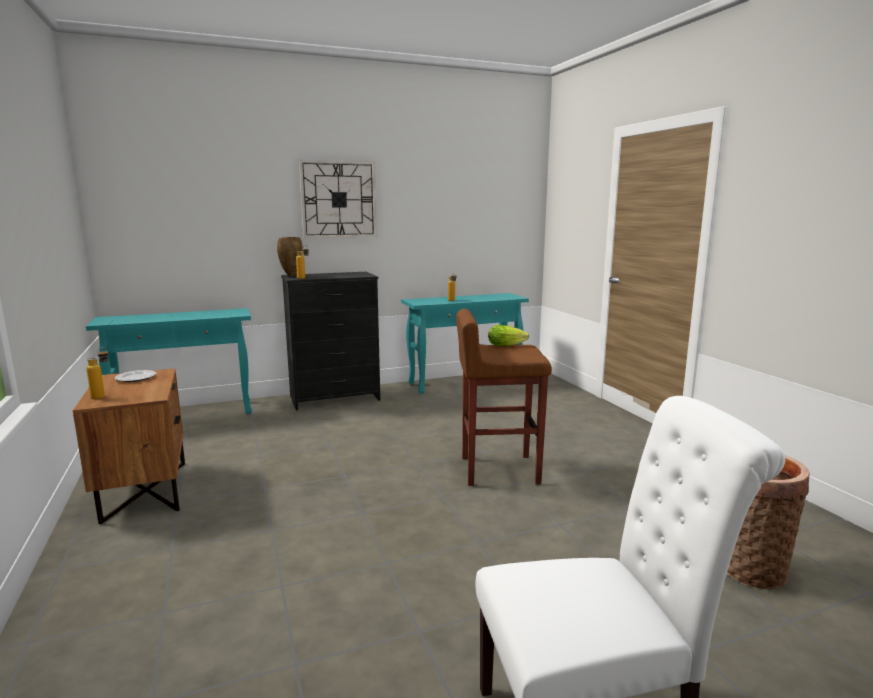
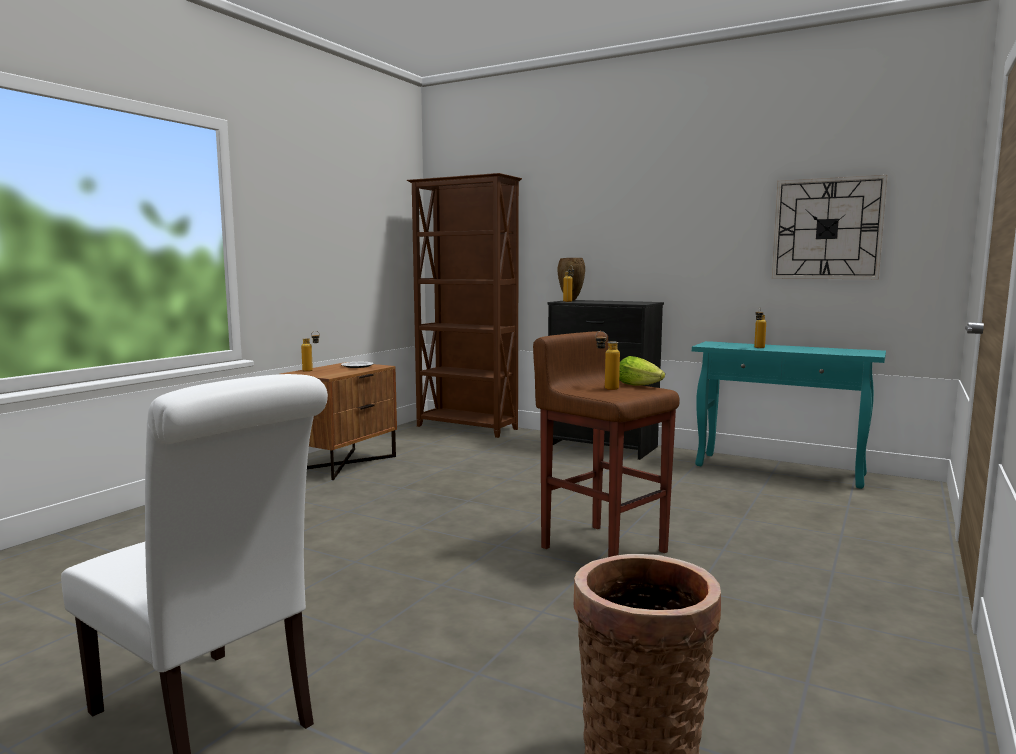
camera: 50 degrees right, 5 degrees down
(186, 414) = (467, 428): turquoise console table -> brown bookcase
(338, 199) = (639, 216): wall clock -> wall clock (827, 229)
(501, 352) = (606, 388): none -> bottle

